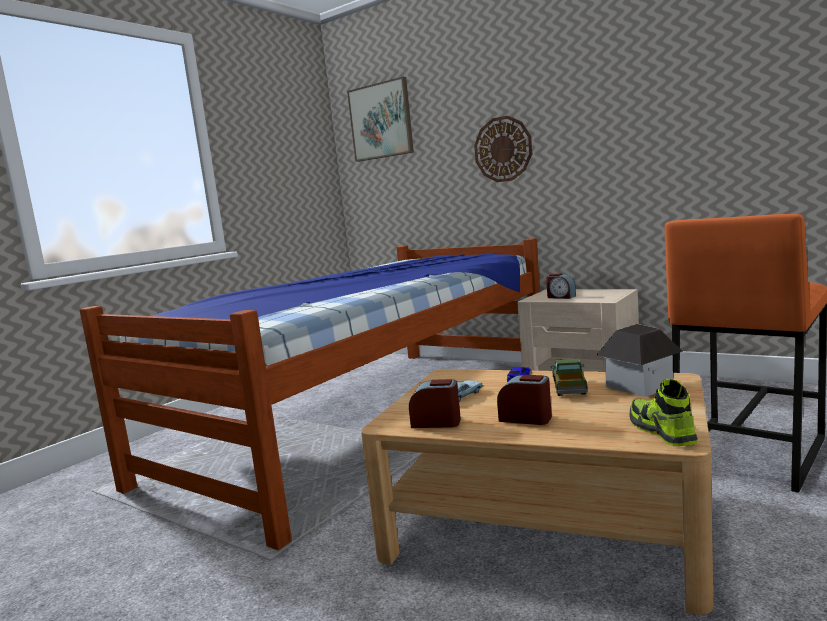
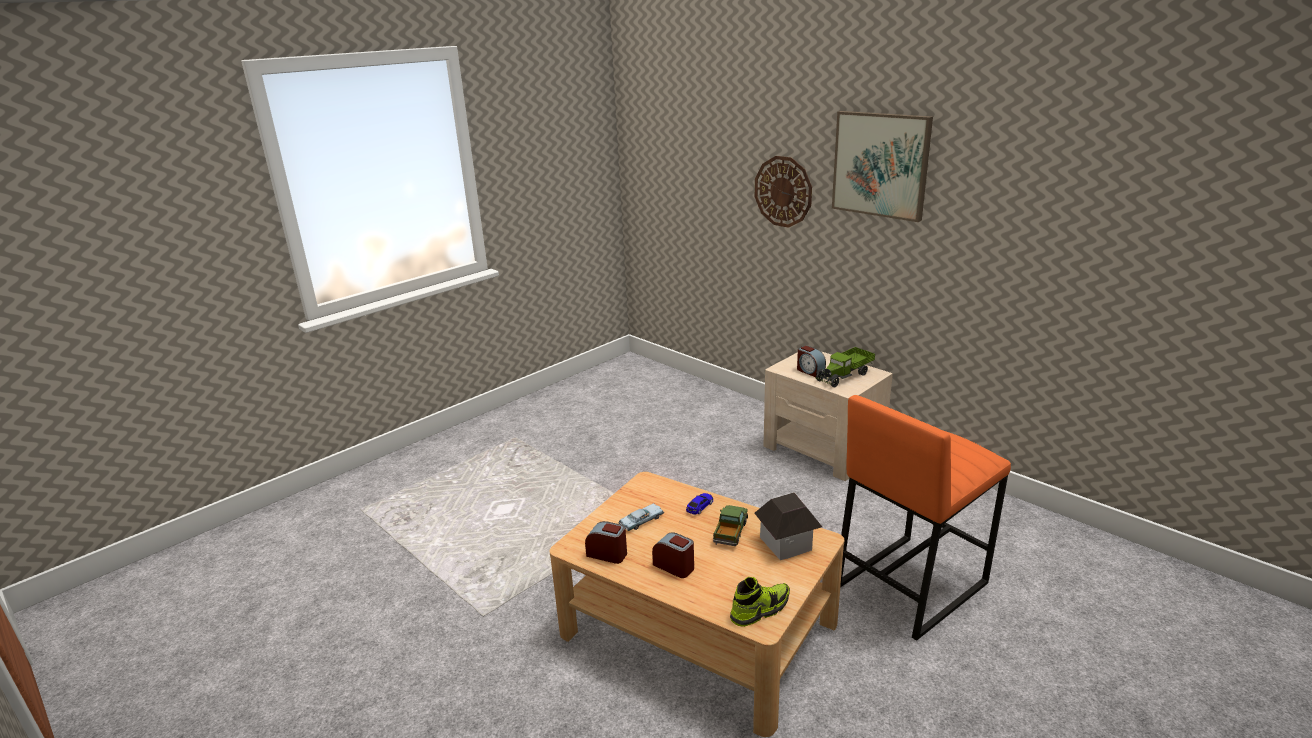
camera: 10 degrees right, 15 degrees up
(368, 417) = (605, 462): bed -> none
(381, 121) = (664, 122): picture -> picture (880, 165)
(595, 295) = (844, 375): none -> toy truck
(661, 431) = (760, 610): shoe -> shoe turned 60 degrees clockwise

